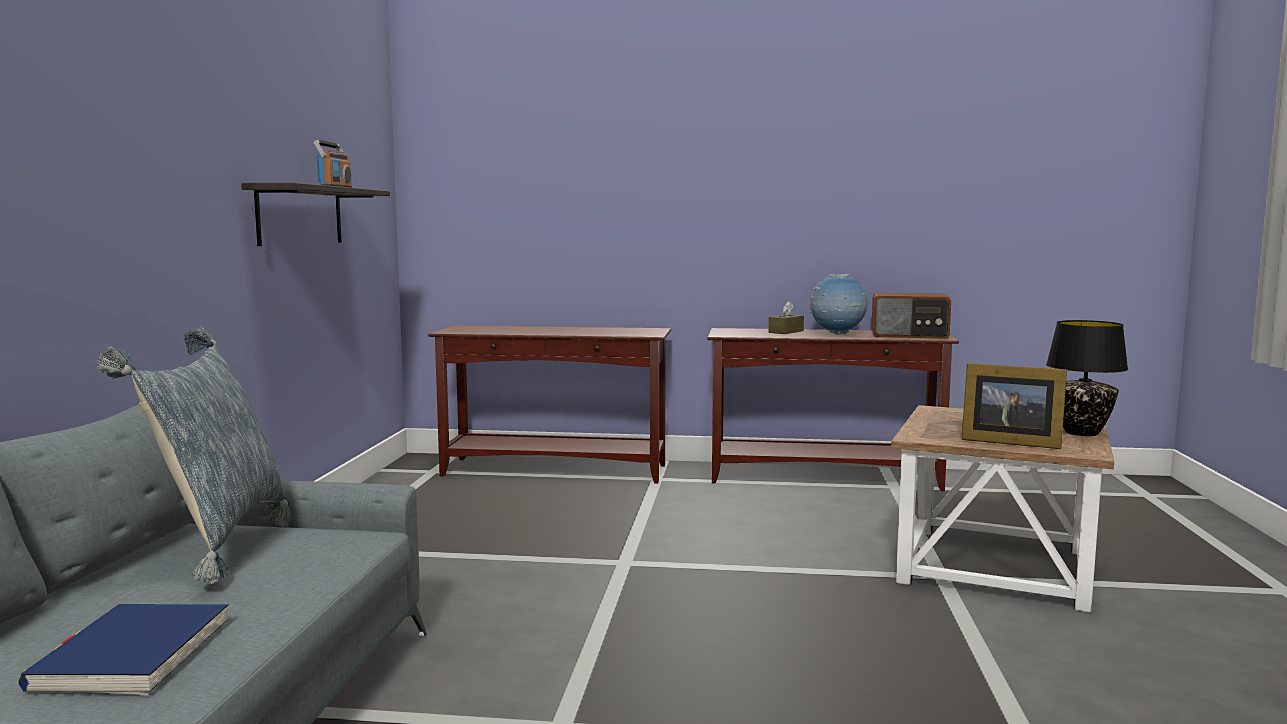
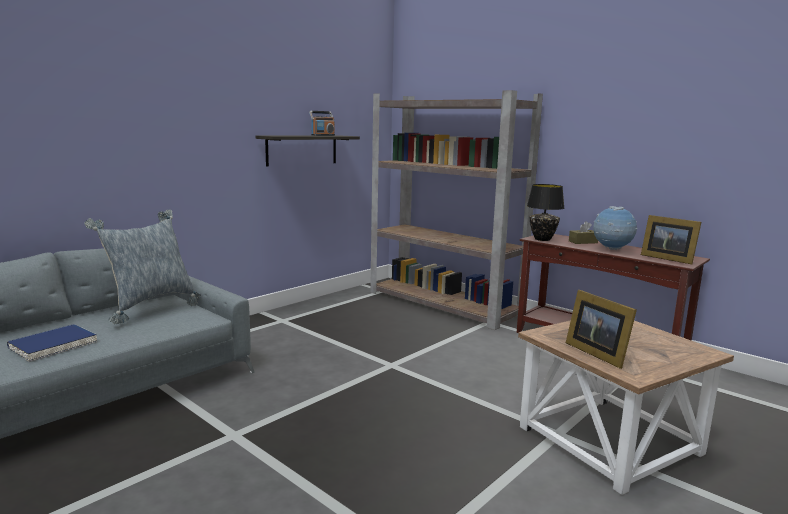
camera: 35 degrees right, 5 degrees up
(556, 470) = (443, 303): brown console table -> brown bookcase
(909, 335) = (666, 258): radio -> picture frame
(1080, 432) = (676, 361): black table lamp -> black table lamp (542, 239)

